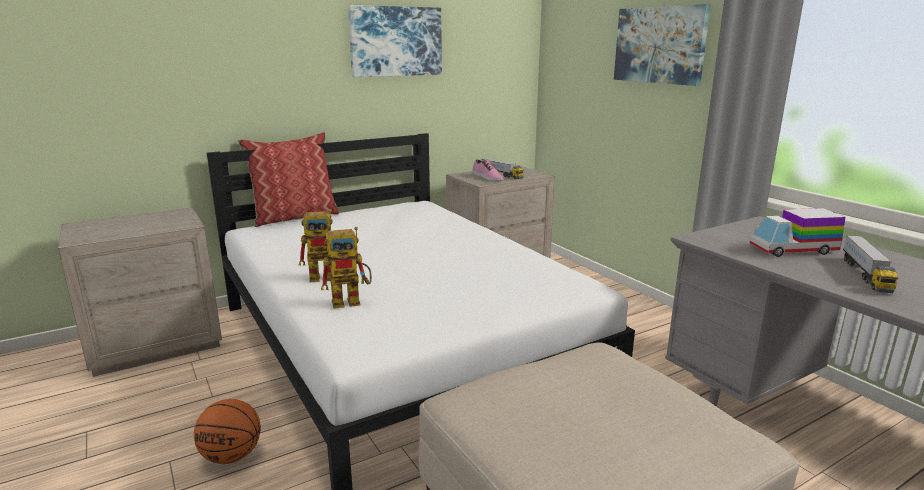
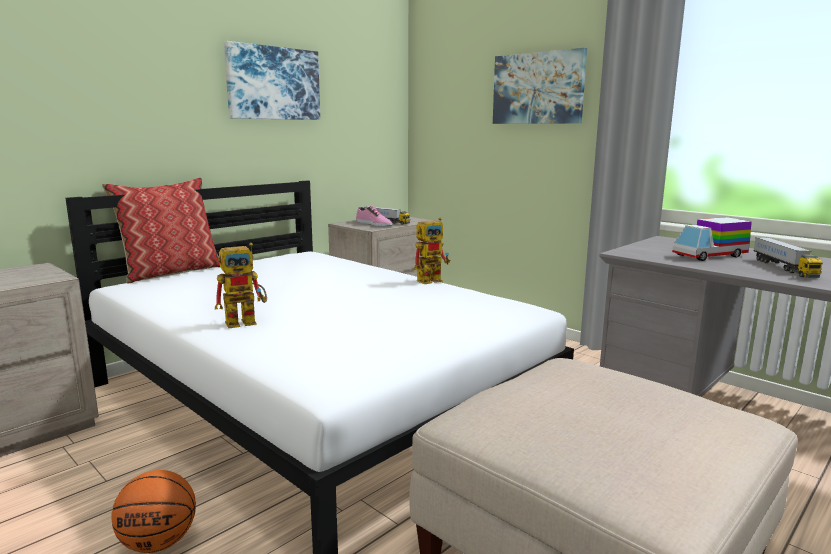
camera: 15 degrees left, 5 degrees down
(352, 300) = (291, 340): toy robot -> toy robot (432, 279)

